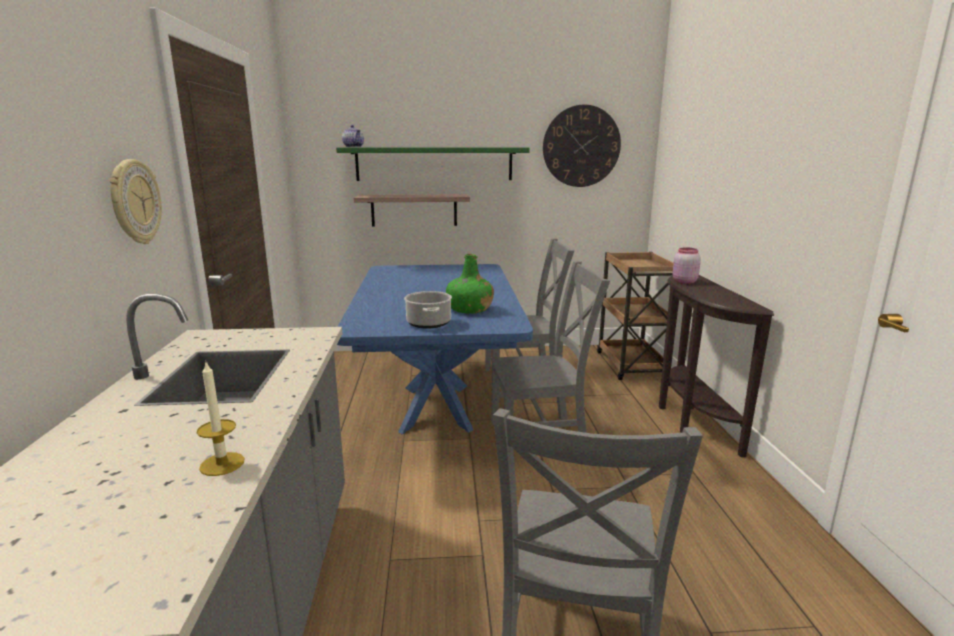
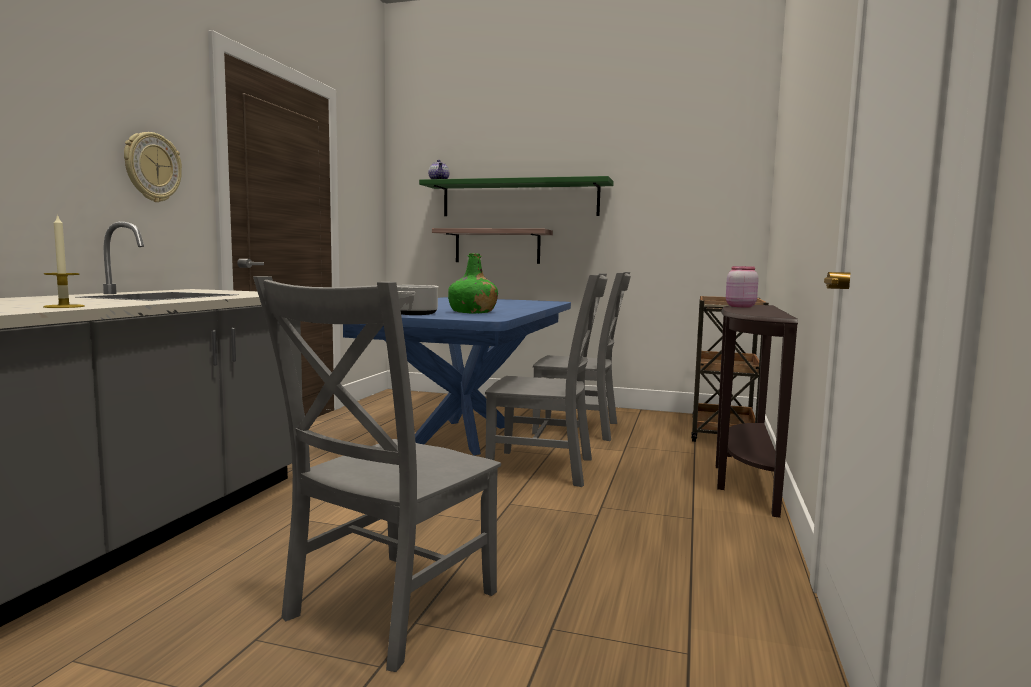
camera: 20 degrees right, 10 degrees down
(581, 146) = (678, 178): wall clock -> none

